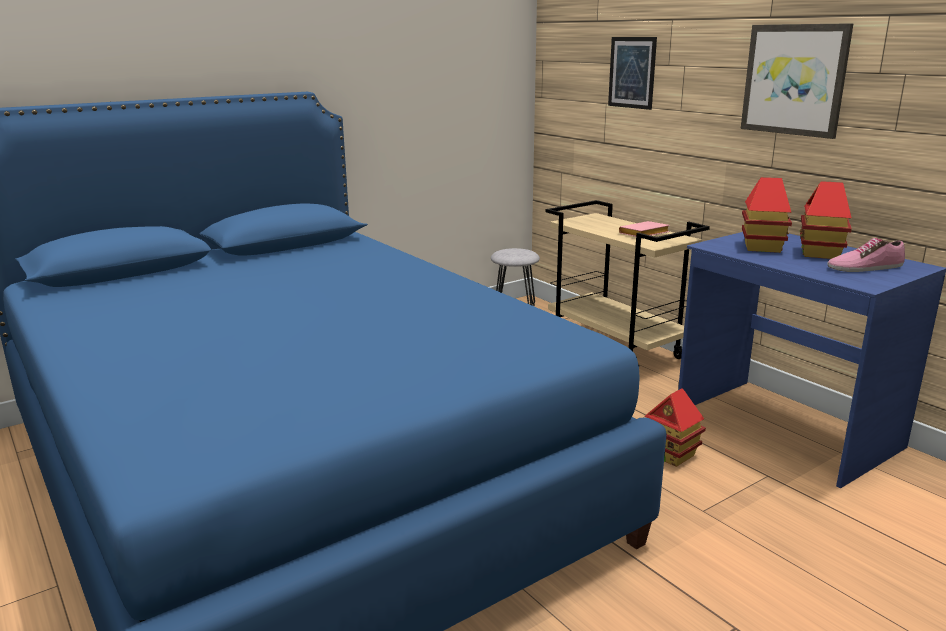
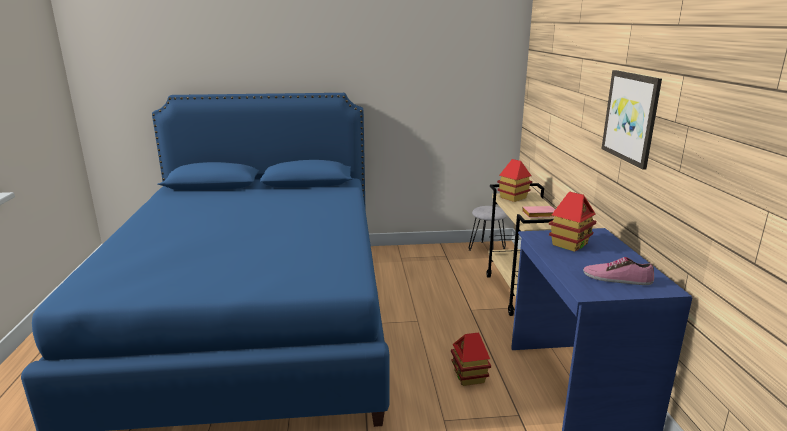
camera: 30 degrees right, 0 degrees up
(632, 72) = (561, 94): picture -> none
(820, 253) = (605, 259): toy house -> toy house (513, 197)

